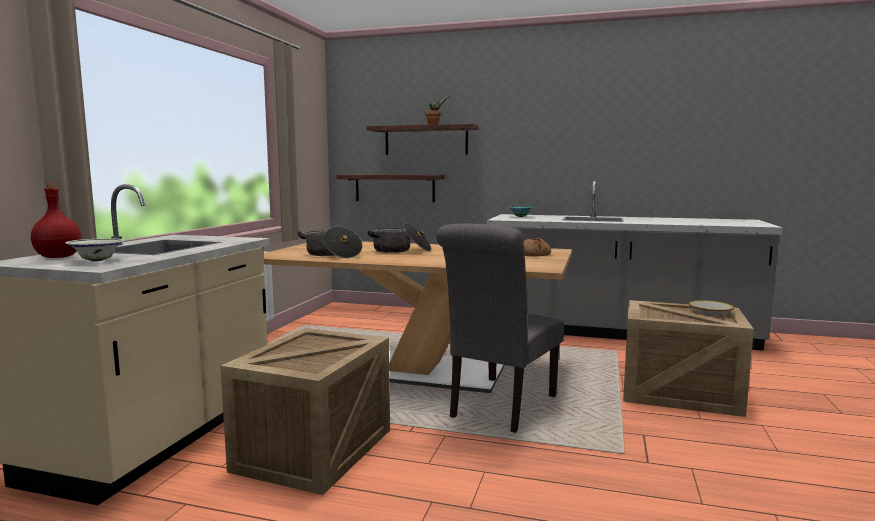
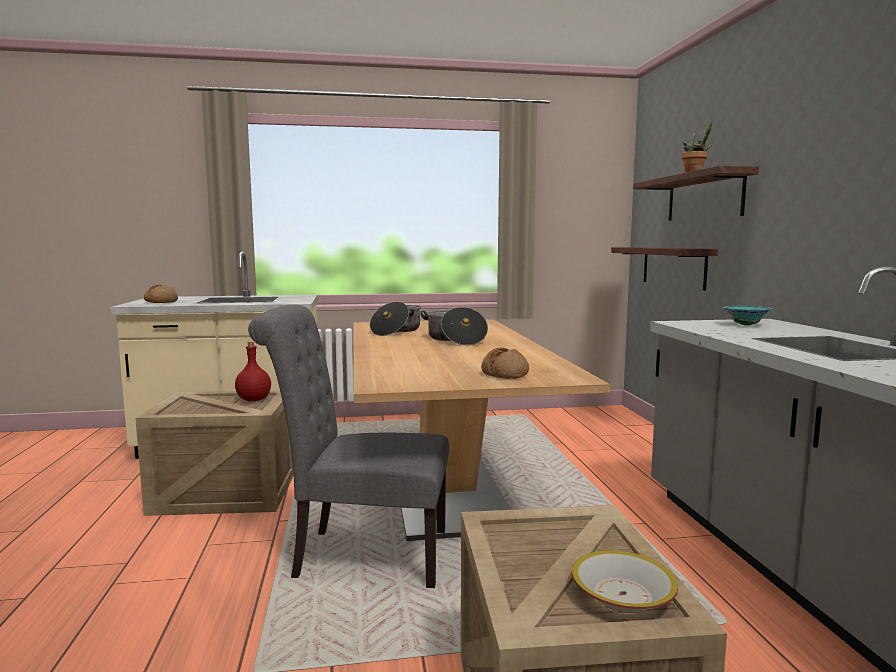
camera: 65 degrees right, 0 degrees up
(57, 257) = (178, 298): red bottle -> red bottle (253, 399)
(97, 261) = (161, 302): white bowl -> bread

